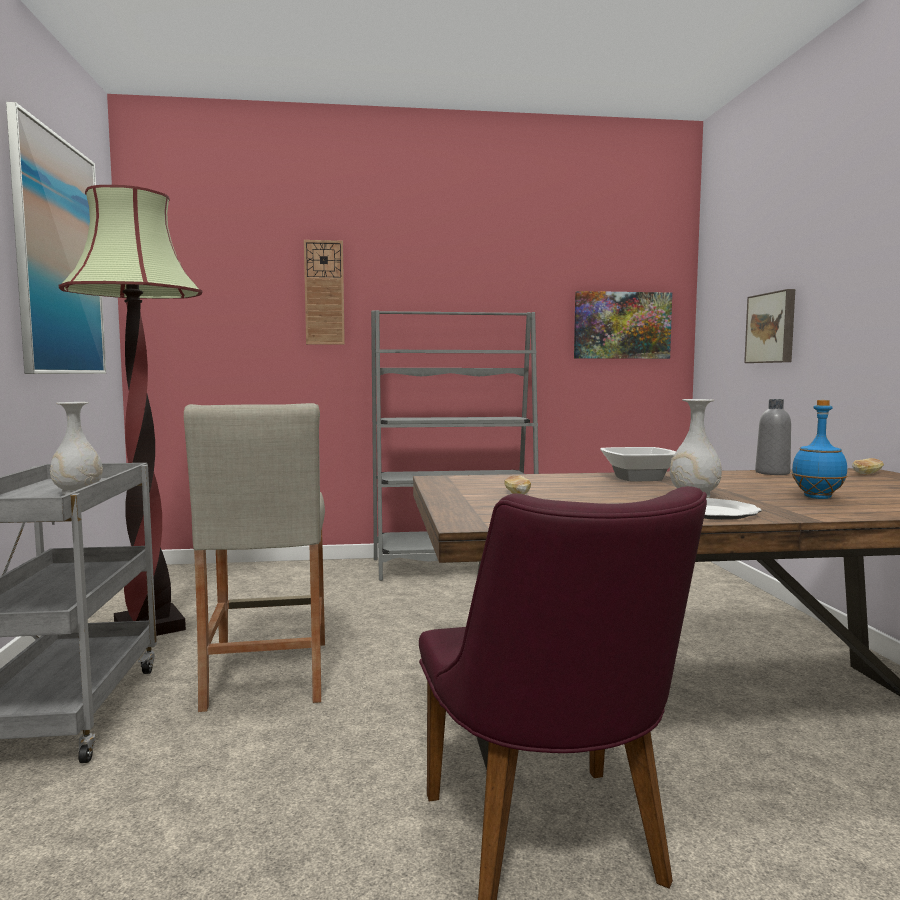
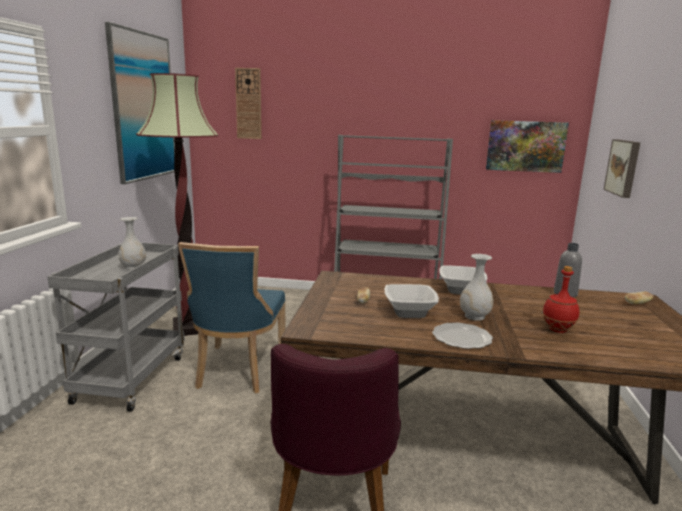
camera: 15 degrees right, 10 degrees up
(266, 673) = (238, 370): beige stool -> blue chair
(324, 293) = (312, 118): wall clock -> wall clock (248, 104)
(601, 498) = (410, 312): none -> bowl
(817, 497) = (558, 330): blue bottle -> red bottle

